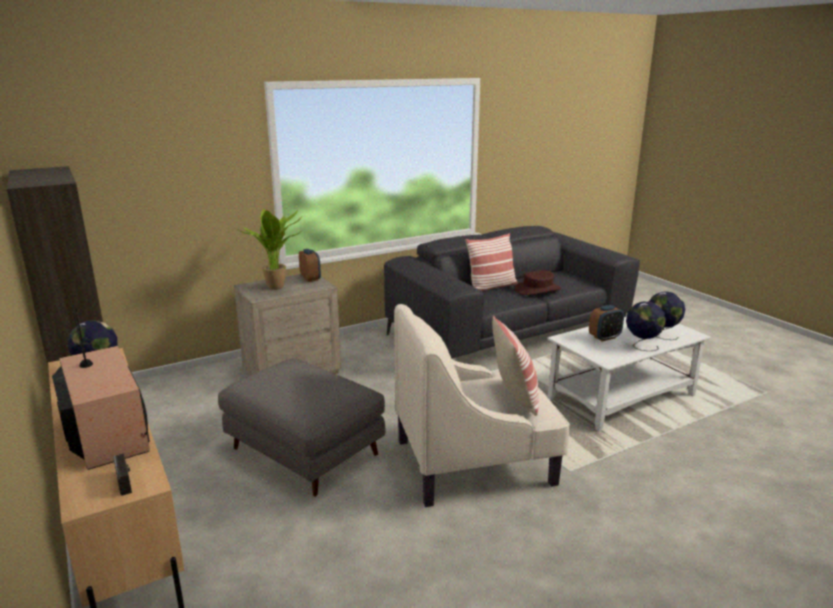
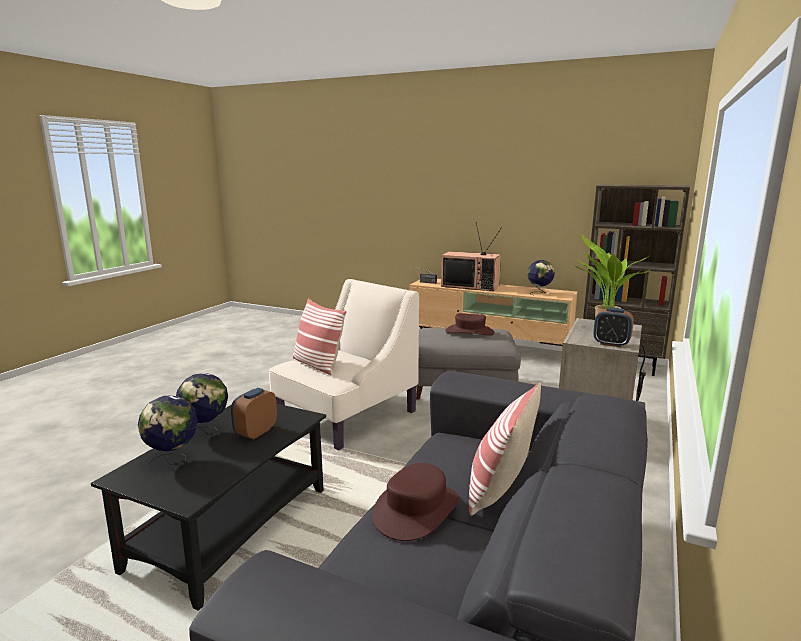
camera: 145 degrees right, 5 degrees down
(287, 385) = (469, 332): none -> brown hat
(621, 397) = (230, 529): white coffee table -> black coffee table

